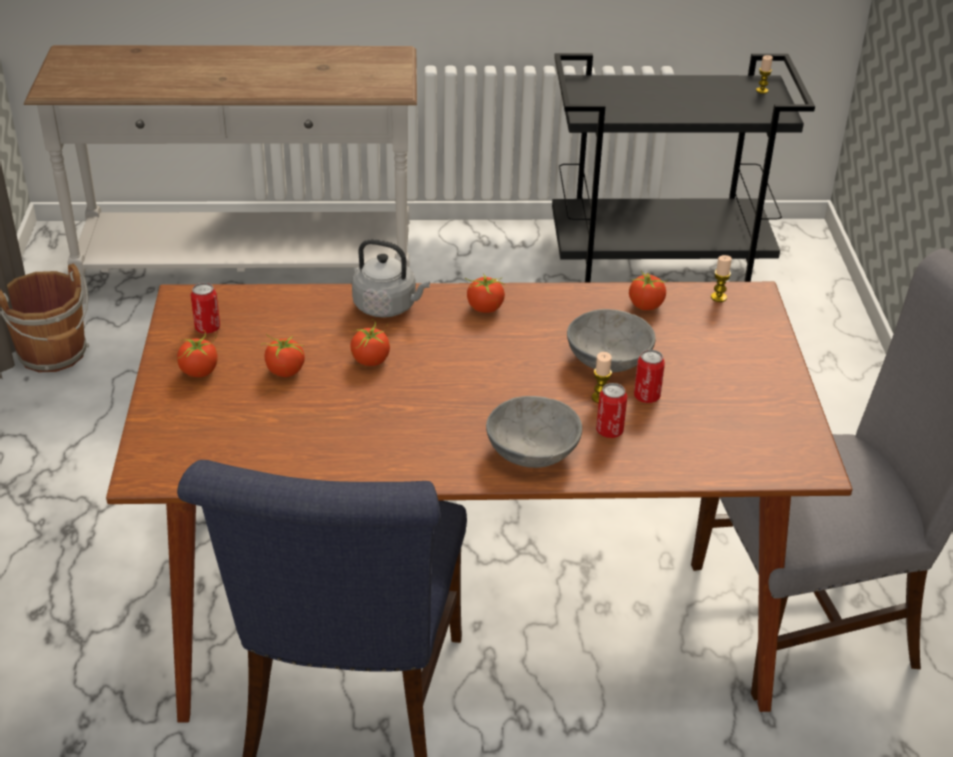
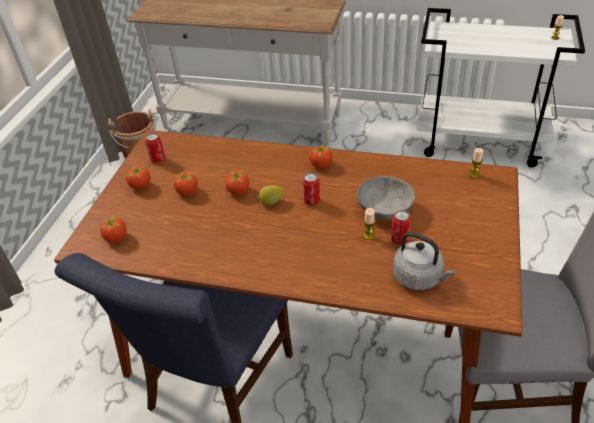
camera: 20 degrees right, 5 degrees up
(388, 307) = (264, 157): grey kettle -> grey kettle (420, 277)
(430, 370) = (271, 202): none -> lemon
(531, 451) = (310, 267): grey bowl -> none
(609, 431) = (365, 261): can -> can (312, 201)
(646, 306) = (423, 175): tomato -> tomato (116, 238)
(659, 270) = (481, 142): black cart -> white cart

